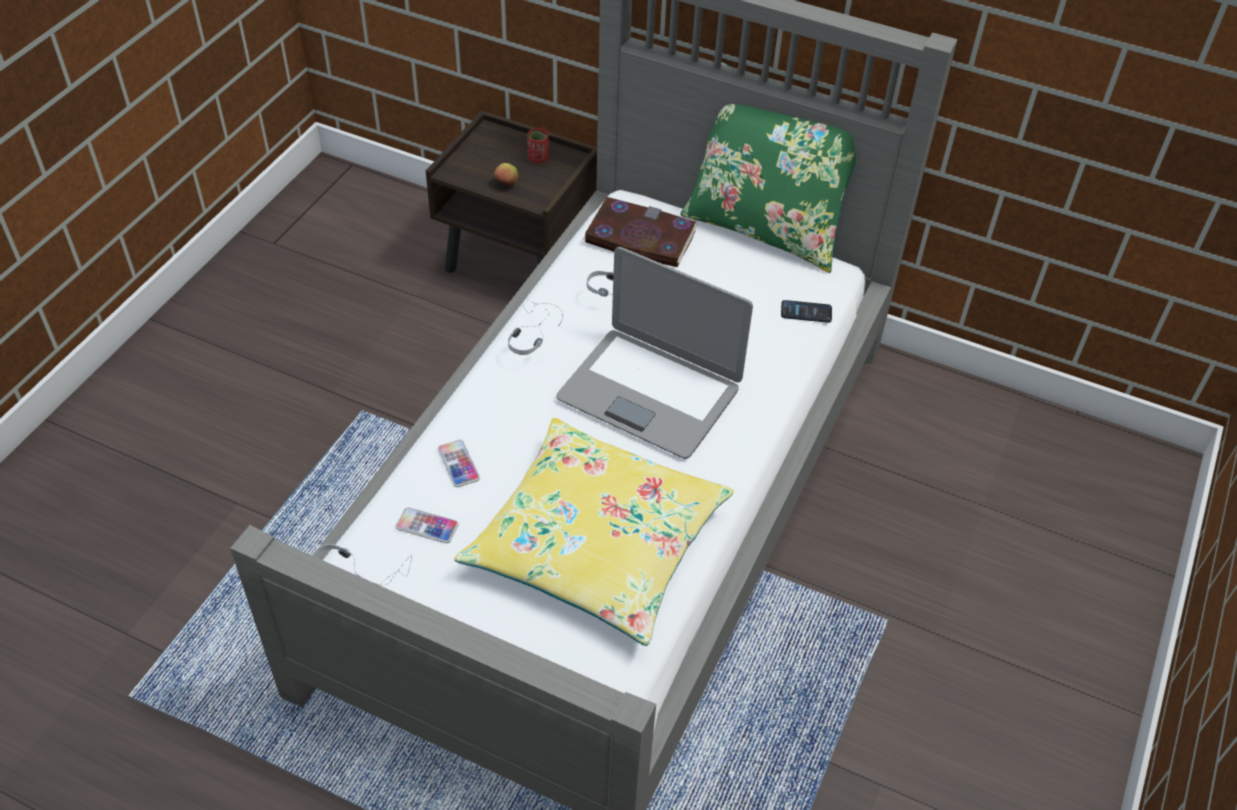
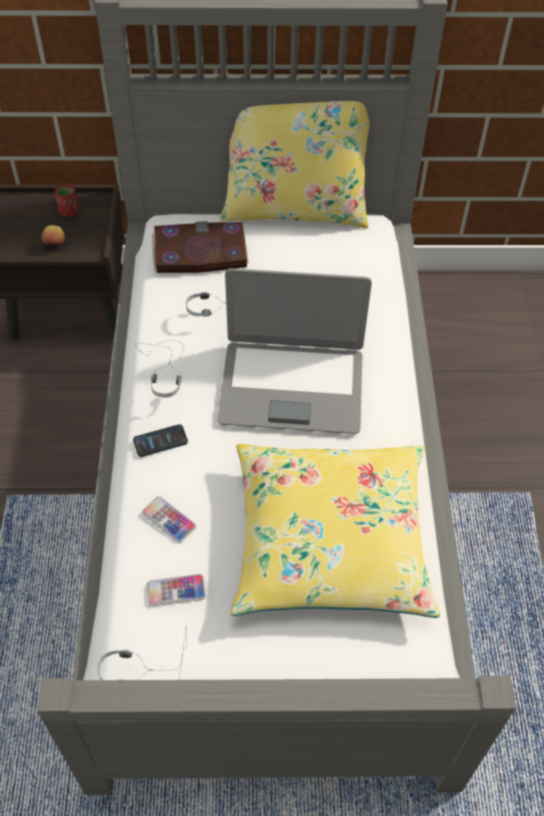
camera: 25 degrees left, 5 degrees up
(766, 227) = (295, 207): green pillow -> yellow pillow
(806, 312) = (371, 268): phone -> phone (160, 441)

